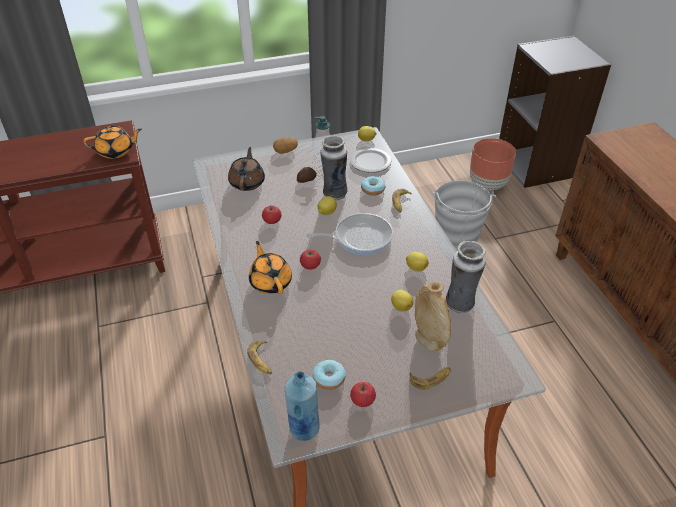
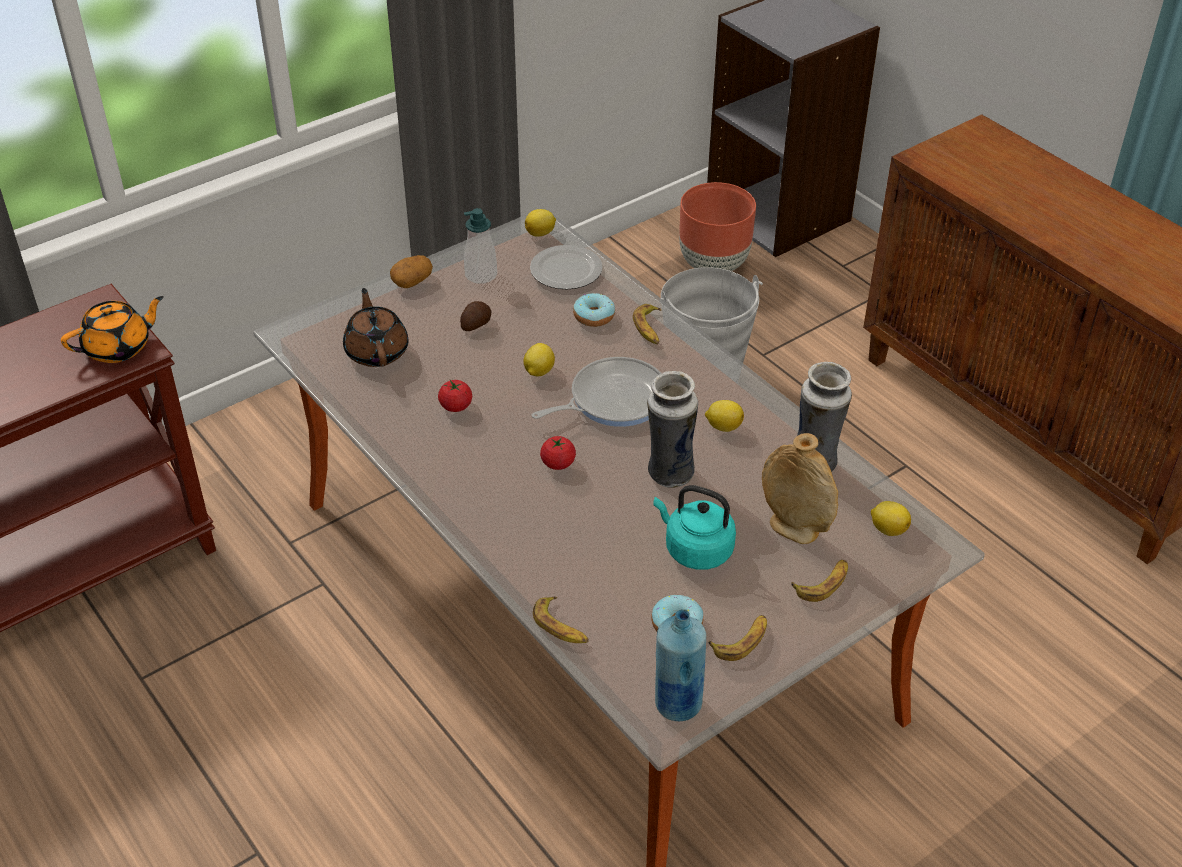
camera: 20 degrees left, 0 degrees up
(270, 281) = (508, 504): orange teapot -> none
(334, 194) = (534, 337): vase -> vase (669, 474)
(362, 400) = (741, 641): tomato -> banana
(363, 336) = (695, 549): none -> turquoise kettle
(401, 306) = (730, 491): lemon -> lemon (888, 529)

